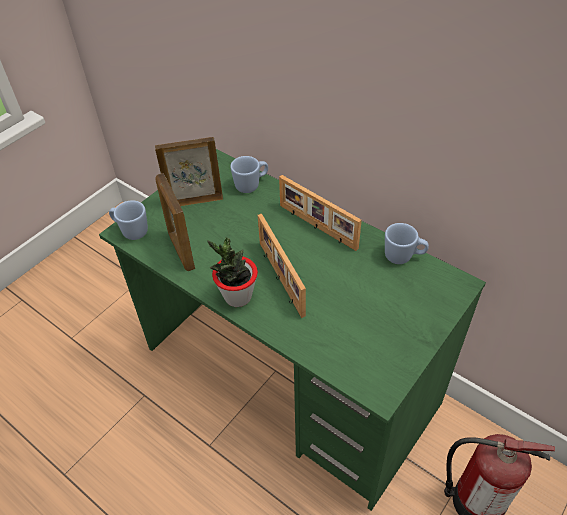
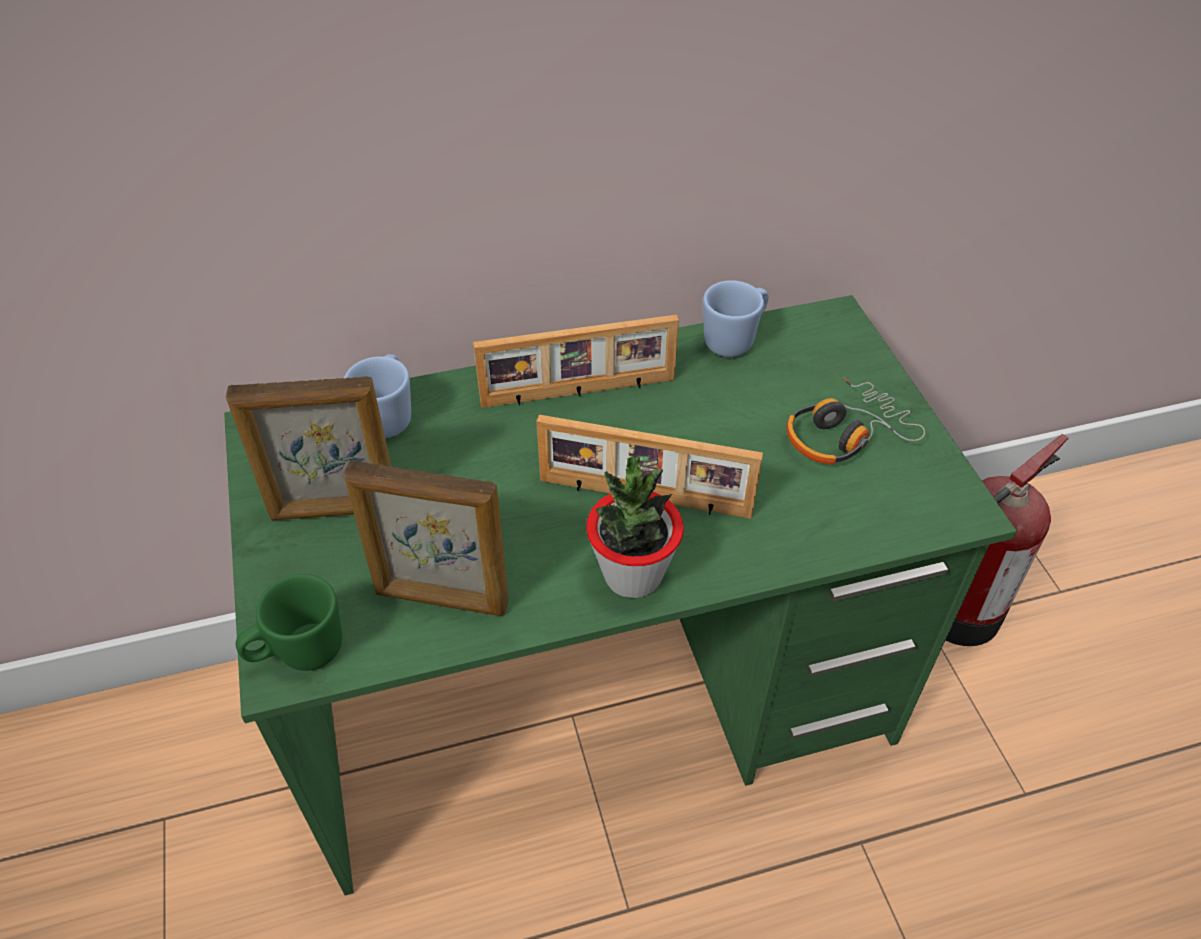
camera: 55 degrees left, 0 degrees up
(131, 231) = (299, 653): blue mug -> green mug
(195, 201) = (335, 511): picture frame -> picture frame turned 120 degrees counterclockwise
(384, 325) = (845, 434): none -> headphones

